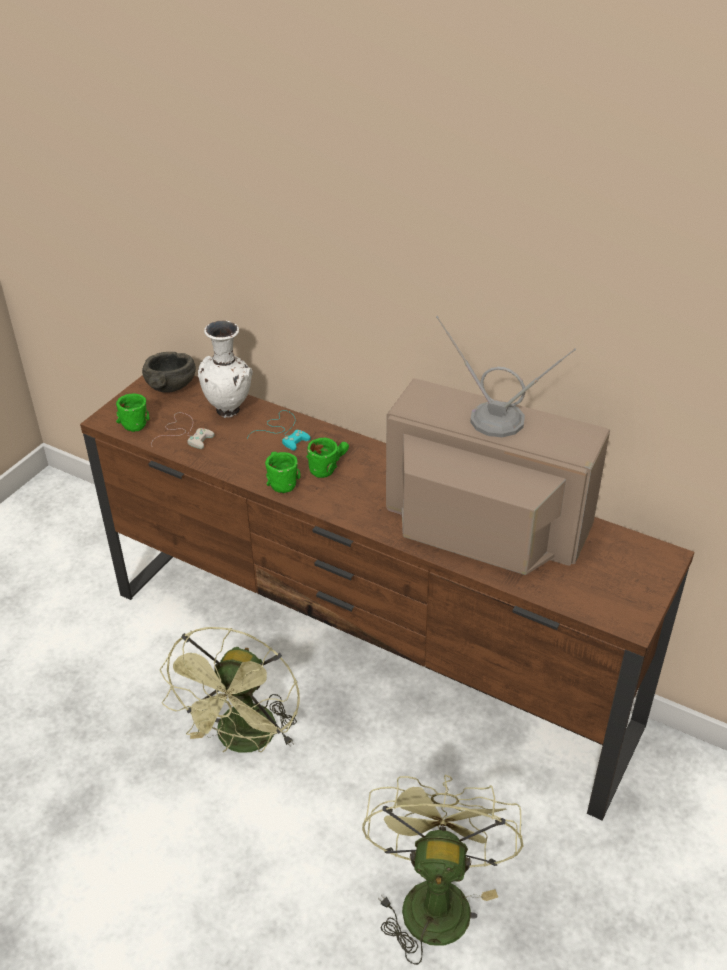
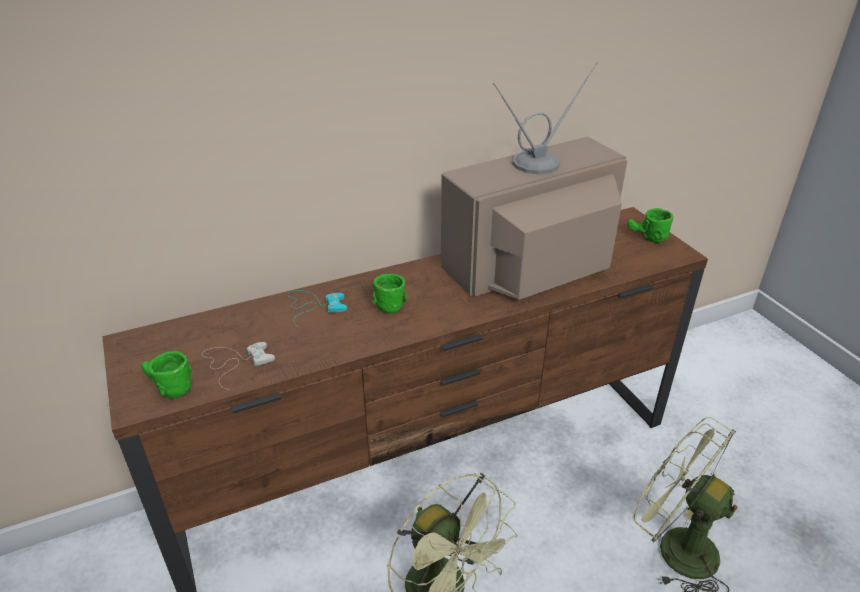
camera: 55 degrees left, 5 degrees down
(170, 386) = (151, 342): grey bowl -> none
(230, 411) = (243, 322): white vase -> none
(279, 480) = (374, 334): green mug -> green mug (646, 237)

